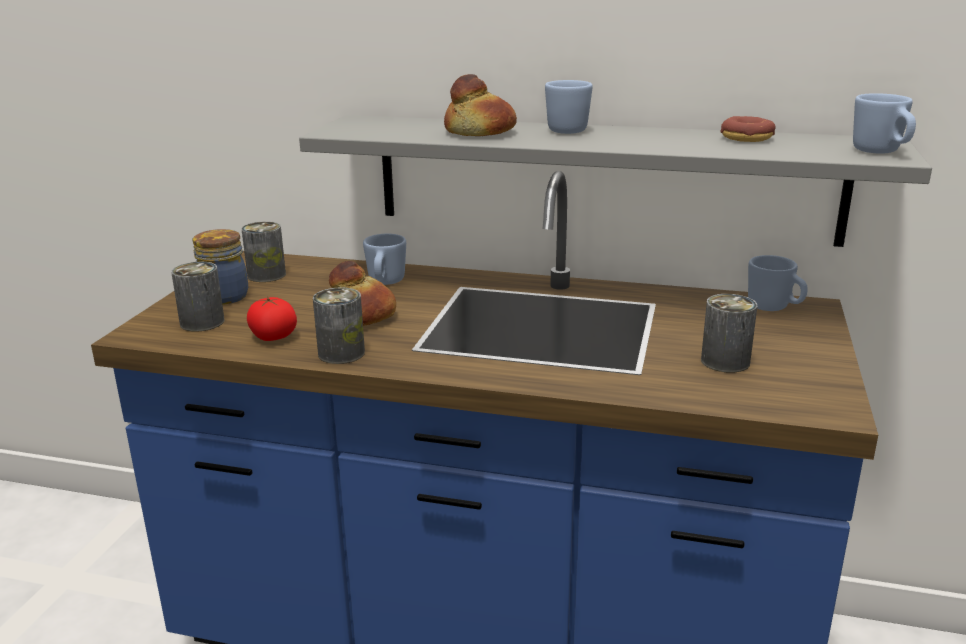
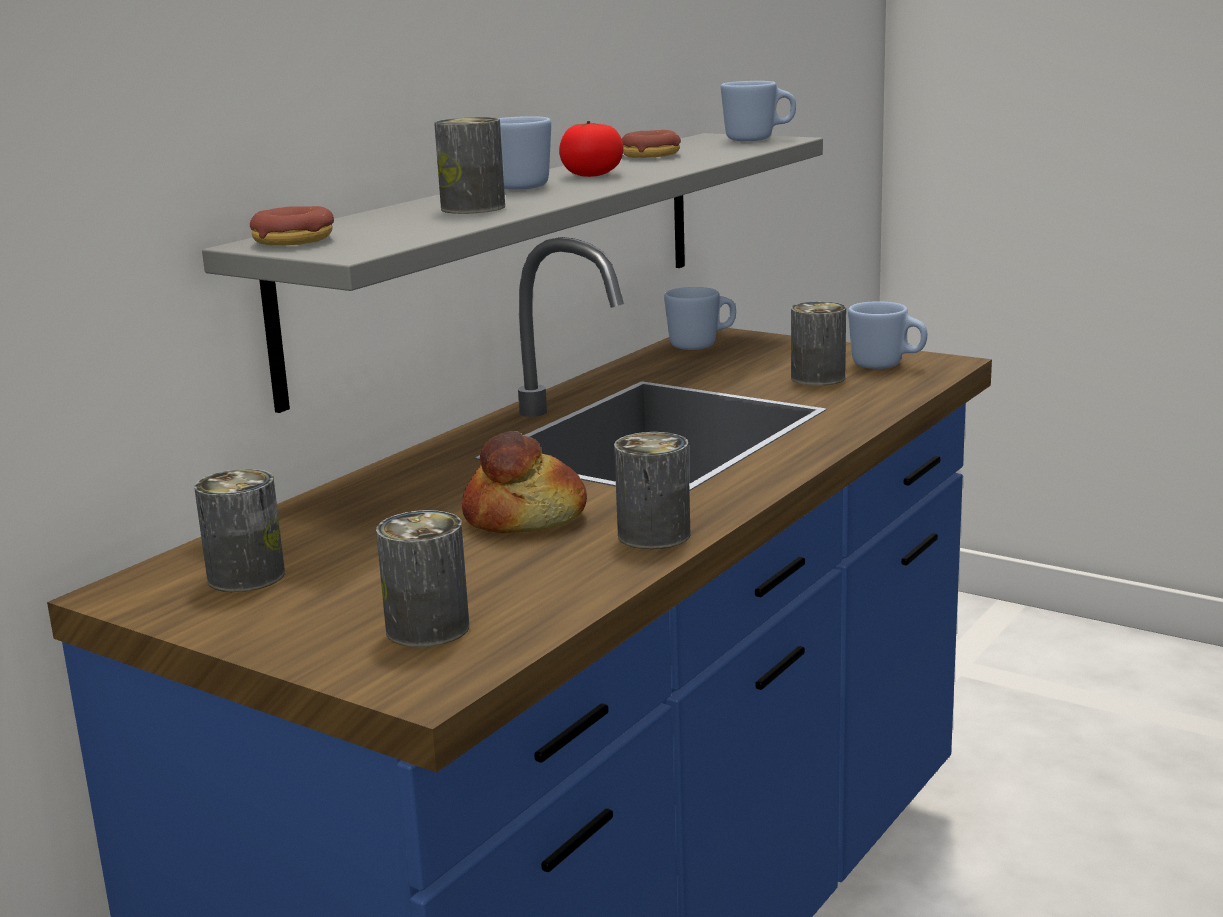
camera: 70 degrees left, 5 degrees down
(223, 296) = (313, 612): jar -> none
(273, 337) = (552, 575): tomato -> tomato (592, 175)
(363, 122) = (293, 241): none -> donut
(385, 283) = (403, 497): blue mug -> blue mug (886, 365)
(479, 132) = (473, 208): bread -> can

